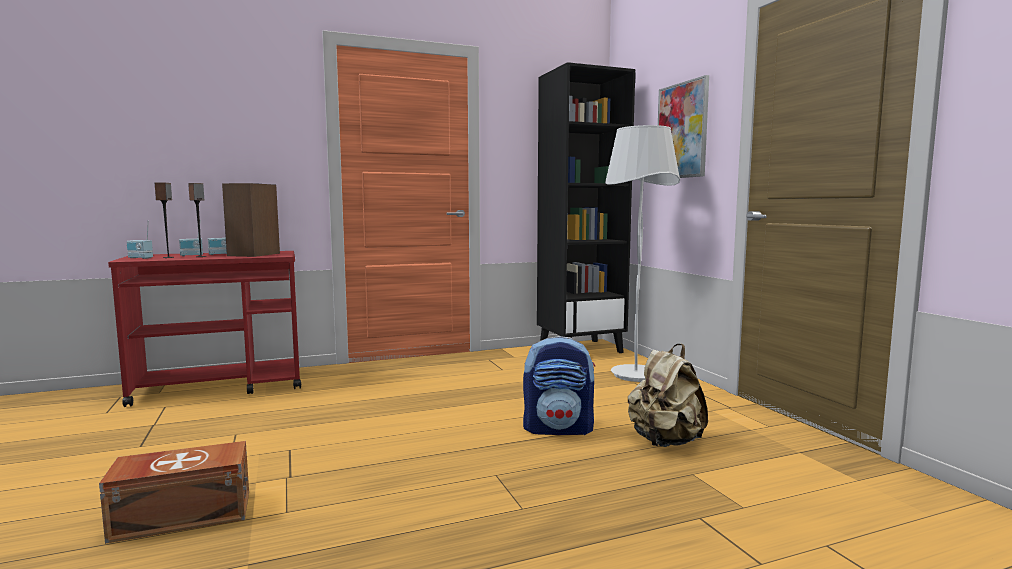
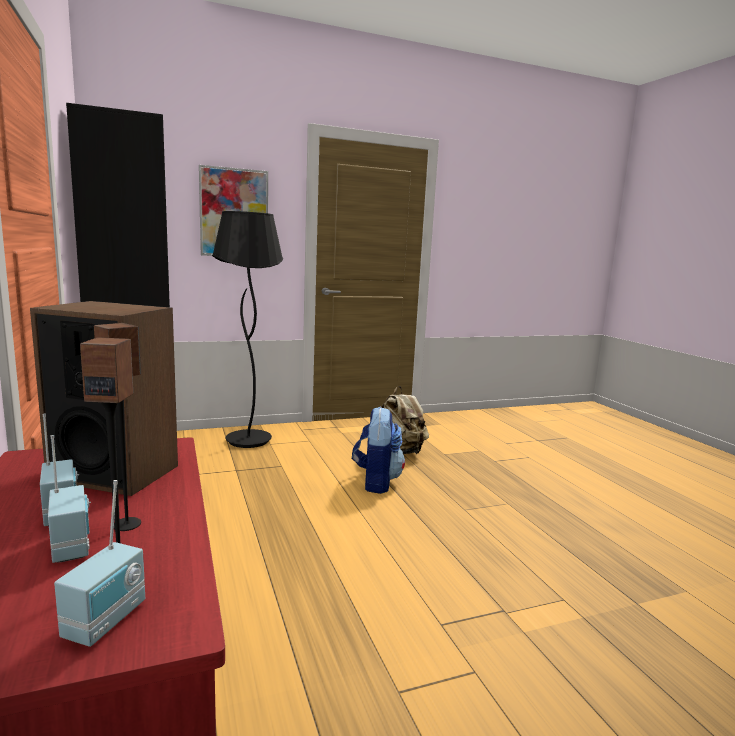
camera: 90 degrees left, 5 degrees up
(181, 515) = (606, 667): brown storage box -> none
(635, 375) = (248, 440): white floor lamp -> black floor lamp

